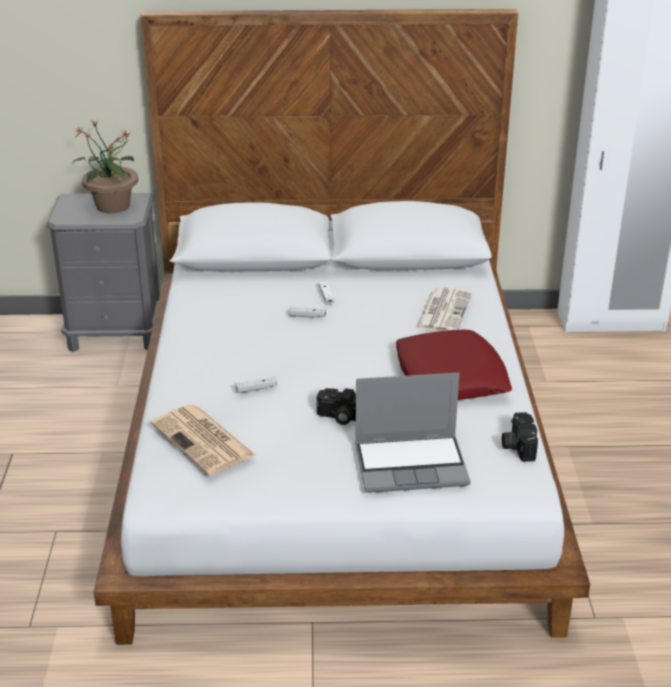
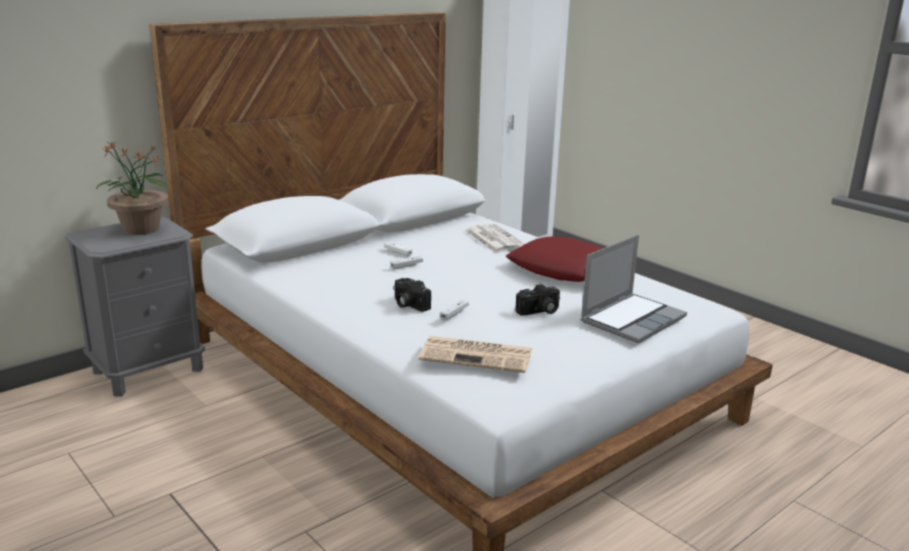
camera: 40 degrees left, 10 degrees down
(517, 445) = (667, 289): camera -> camera (408, 304)

